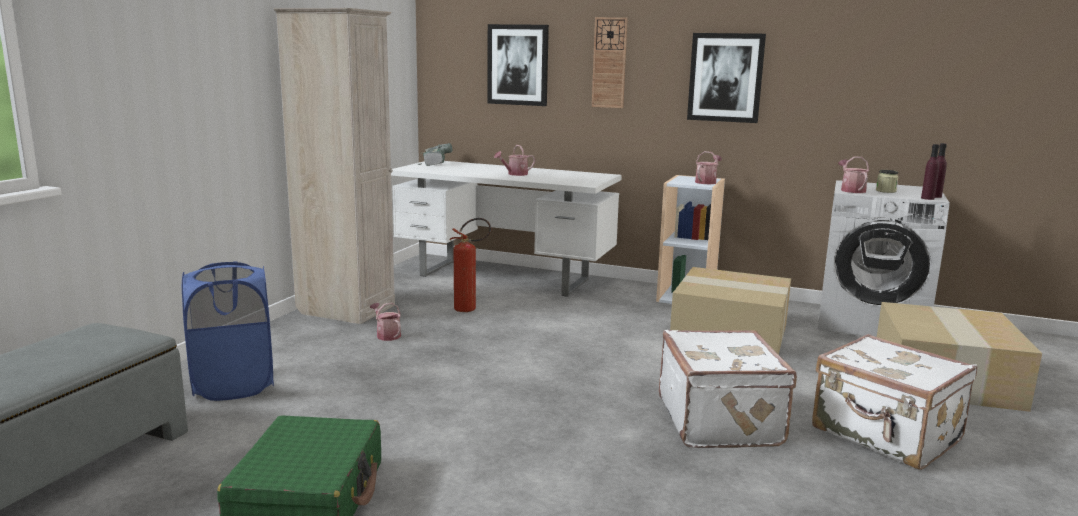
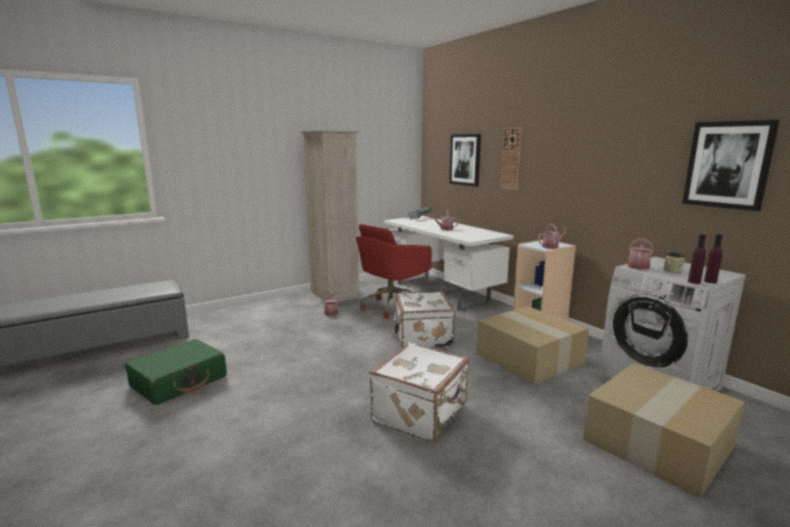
camera: 35 degrees right, 0 degrees up
(234, 385) = (235, 321): blue laundry basket -> none
(470, 309) = (393, 307): fire extinguisher -> red office chair
(725, 77) = (580, 170): picture -> picture (727, 165)
(885, 435) = (521, 465): white suitcase -> white suitcase (421, 338)

